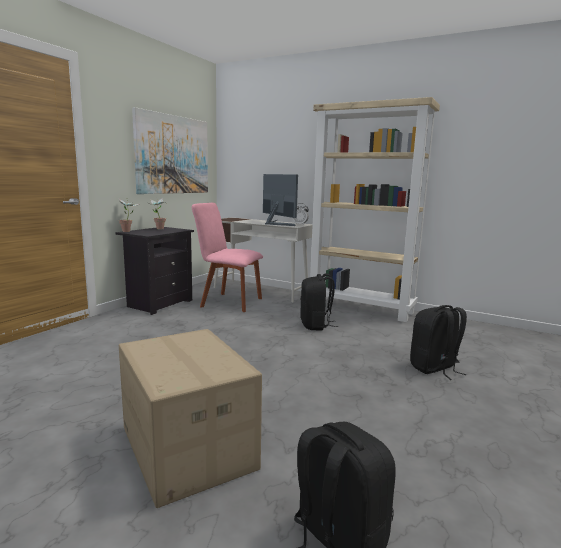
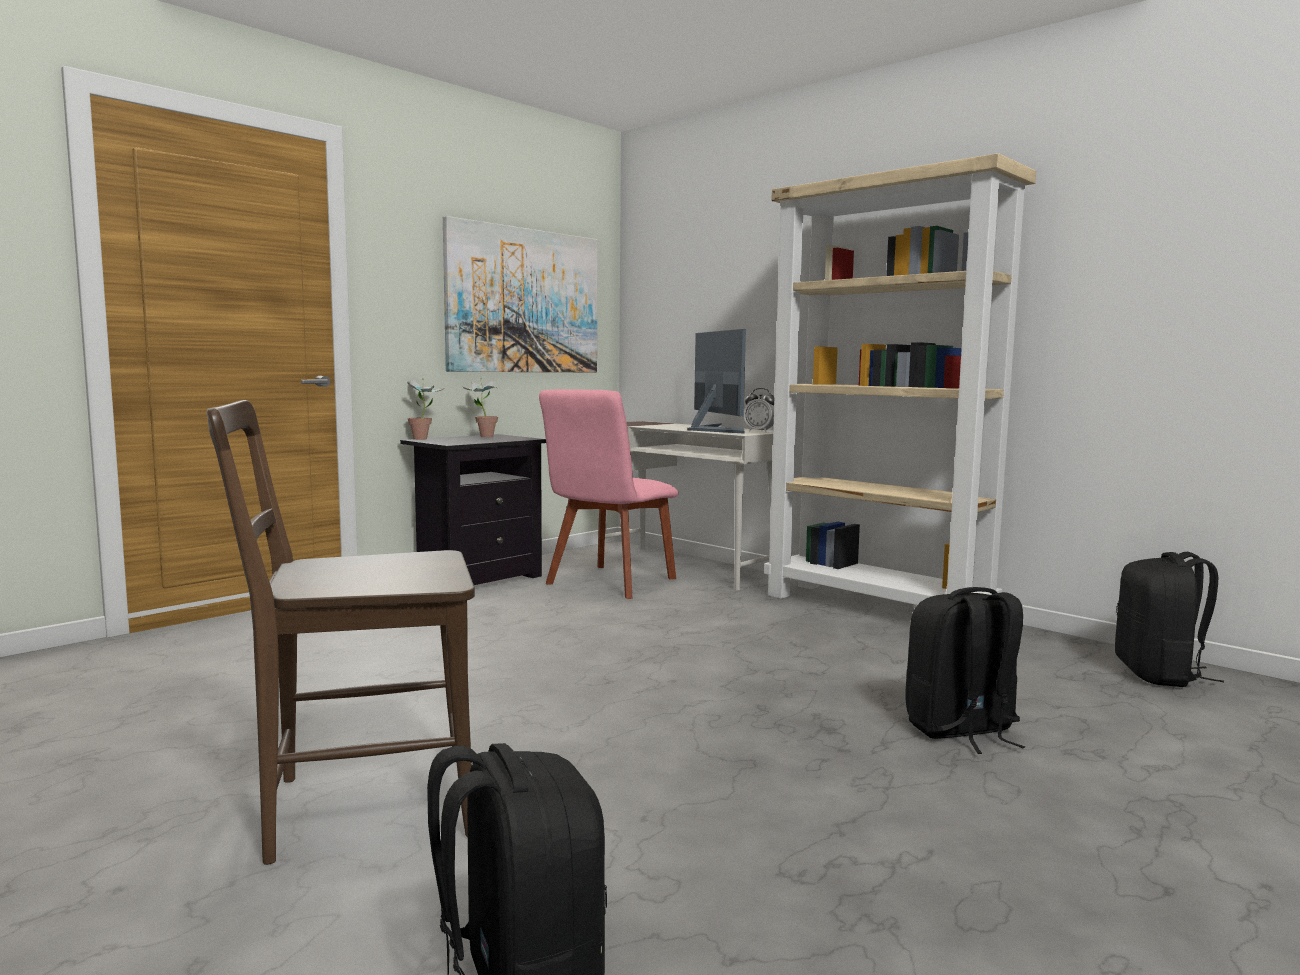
camera: 15 degrees right, 5 degrees down
(186, 448) = (359, 807): cardboard box -> brown chair
(228, 302) = (608, 583): pink chair -> pink chair turned 90 degrees counterclockwise
(315, 325) = (754, 633): black backpack -> black backpack (1159, 675)

